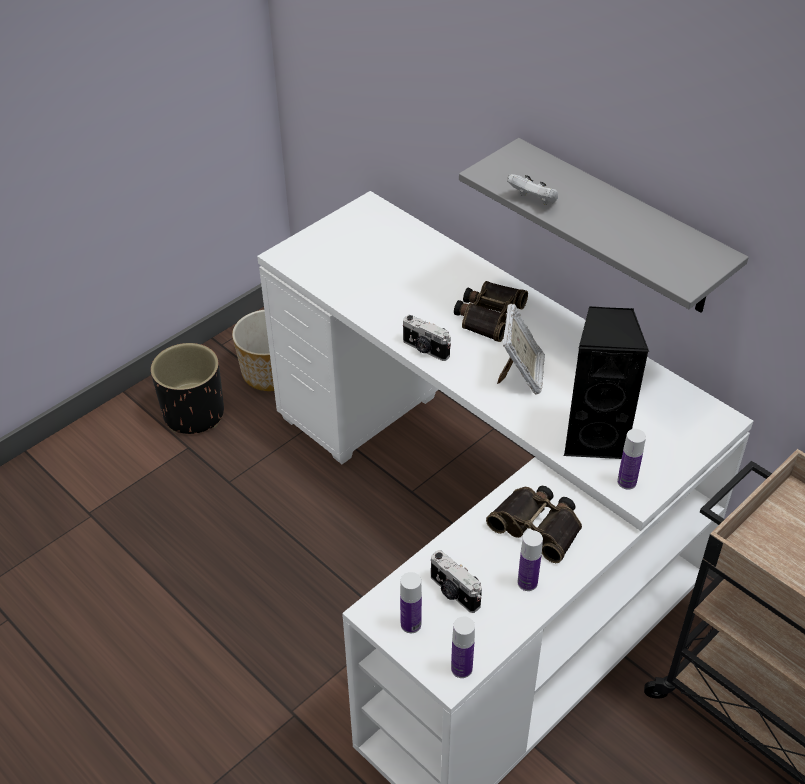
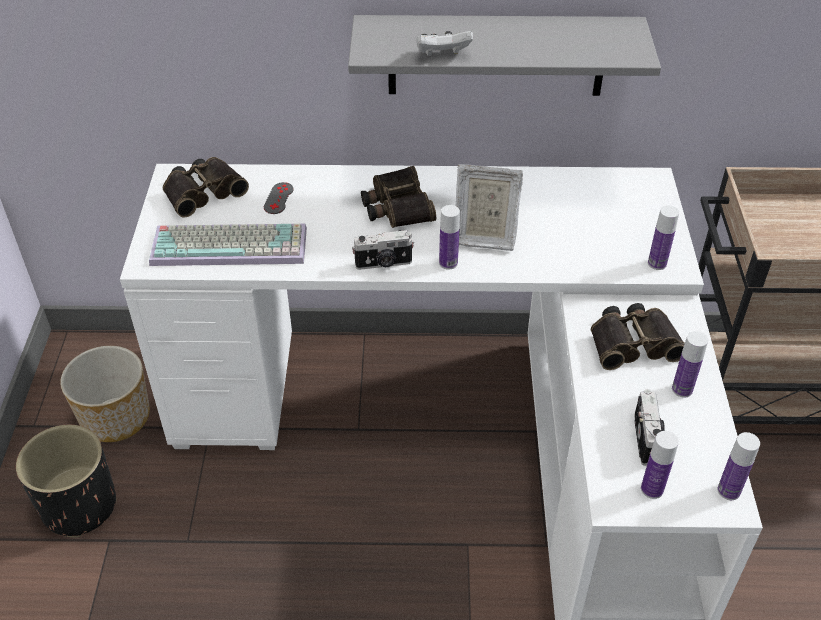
camera: 45 degrees left, 0 degrees up
(347, 274) = (231, 244): none -> keyboard
(374, 227) = (203, 191): none -> binoculars
(416, 261) = (278, 198): none -> grey game controller
(453, 593) = (646, 439): camera -> camera turned 90 degrees counterclockwise
(469, 377) = (448, 263): none -> bottle
(521, 376) = (484, 236): picture frame -> picture frame turned 135 degrees clockwise
(595, 438) = (595, 247): black speaker -> none

